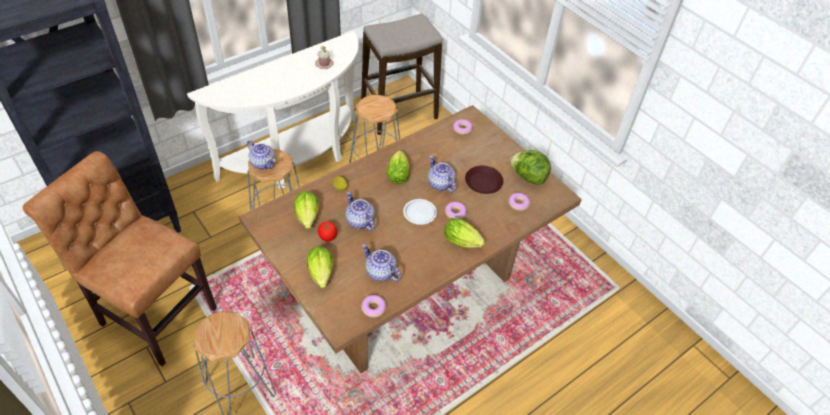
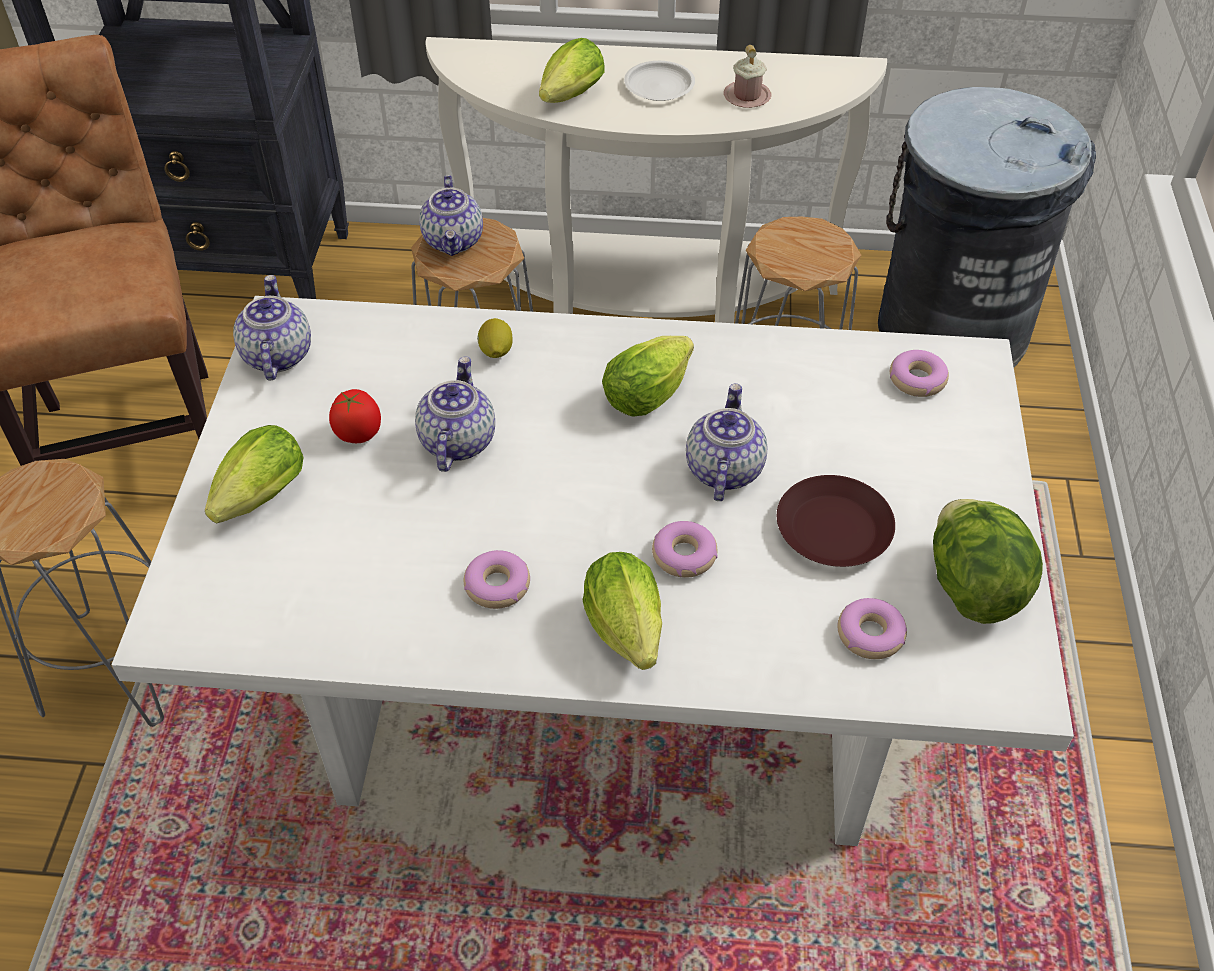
camera: 45 degrees right, 0 degrees up
(307, 219) = (364, 375): lettuce -> lettuce (568, 98)
(373, 308) = (273, 639): donut -> donut (497, 586)
(380, 272) = (373, 573): teapot -> teapot (276, 355)
(398, 112) = (951, 327): stool -> grey trash can
(408, 289) = (604, 704): brown dining table -> white dining table
(420, 213) = (600, 505): white plate -> white plate (659, 86)

